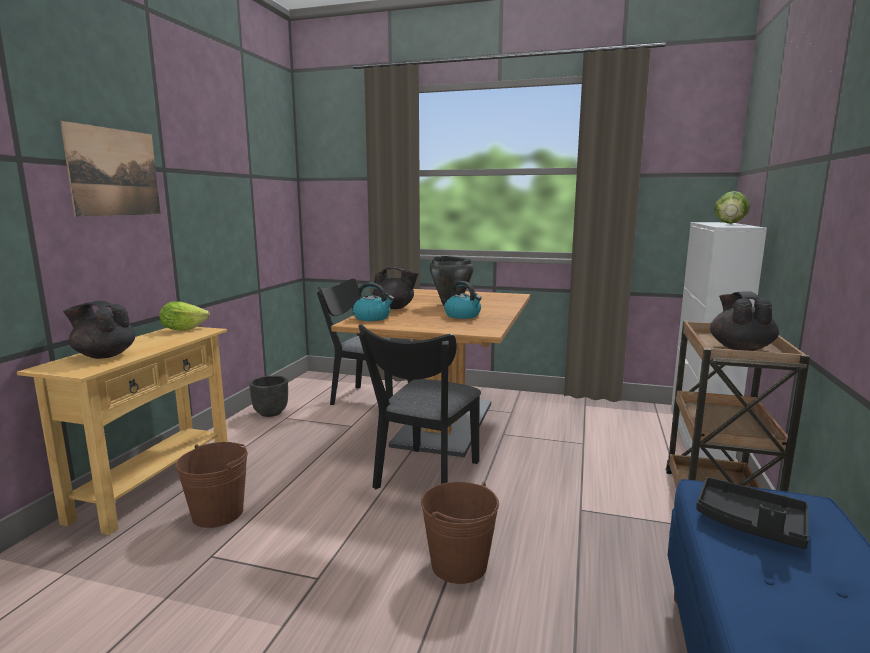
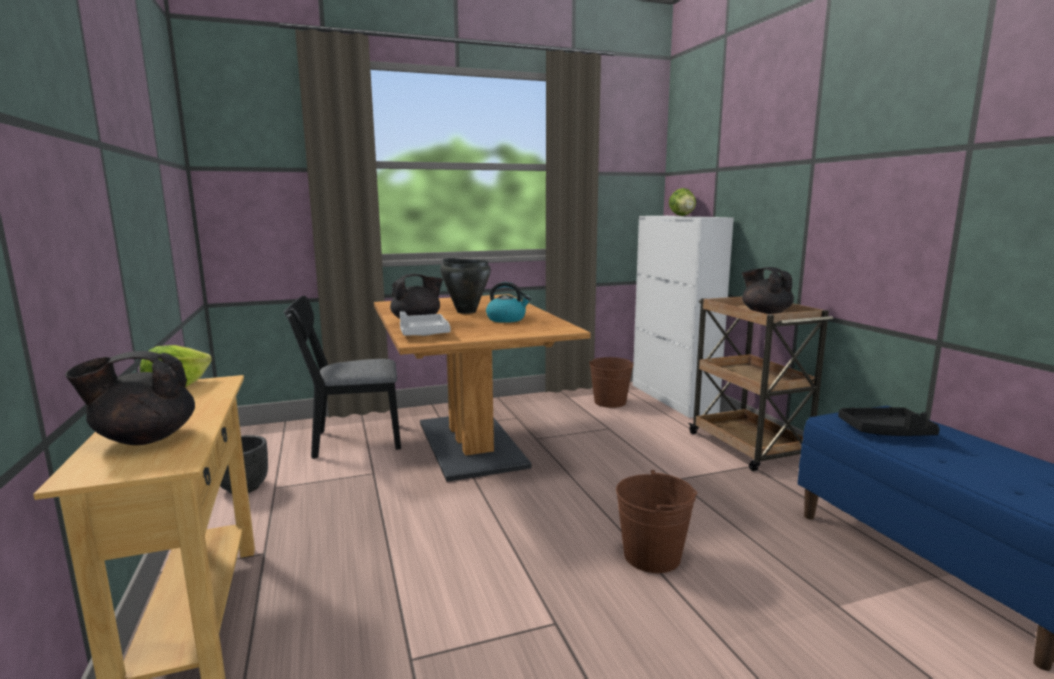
camera: 35 degrees left, 0 degrees up
(115, 172) = (68, 144): picture -> none
(218, 513) = (348, 615): brown bucket -> brown bucket (610, 402)
(372, 318) = (423, 334): kettle -> grey tray
(424, 478) = (523, 498): black chair -> none

